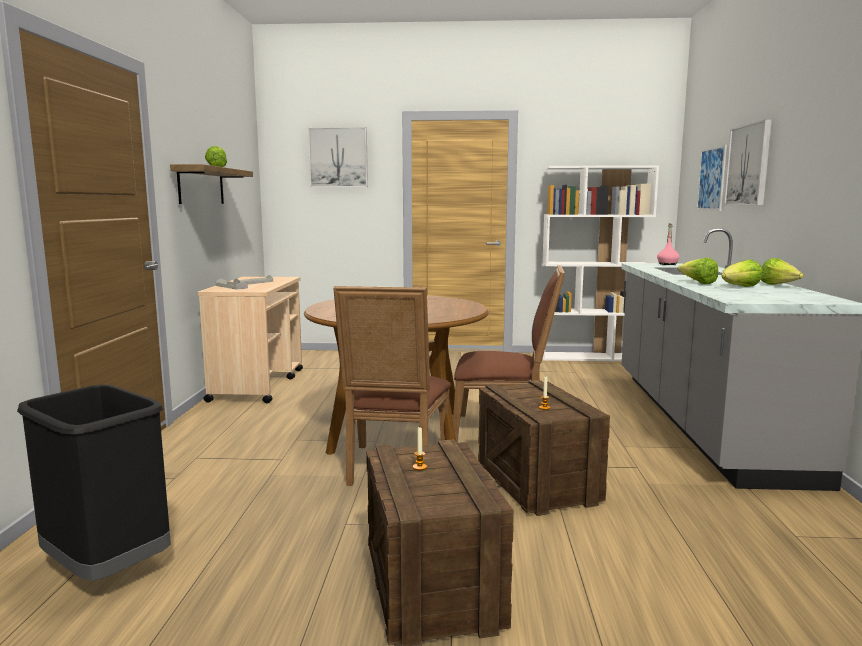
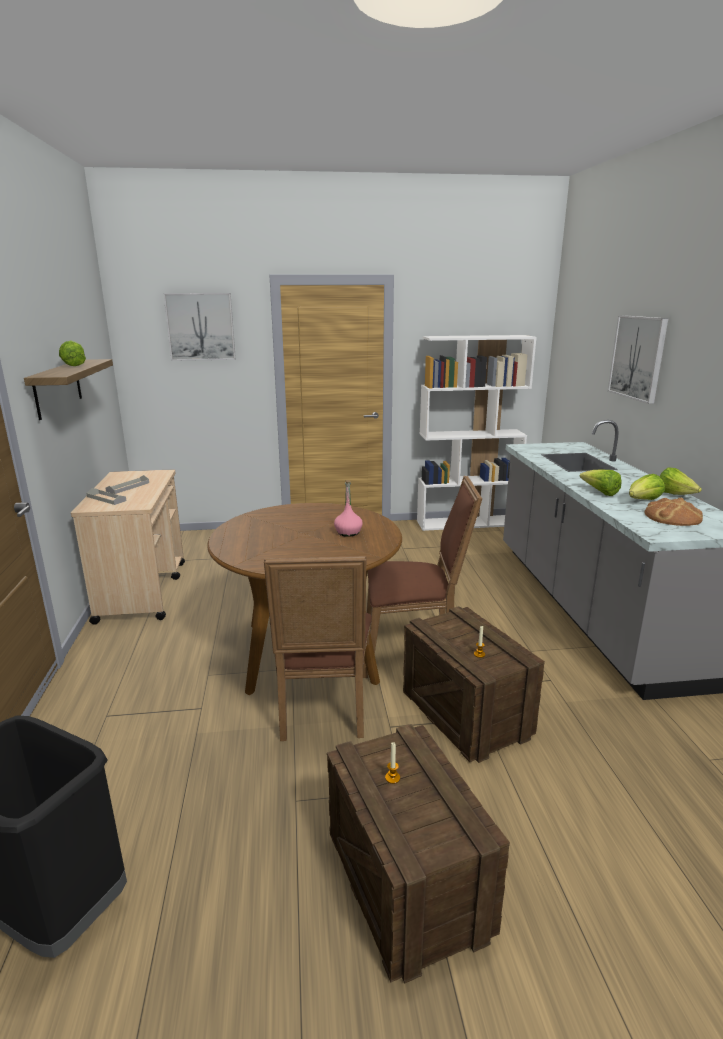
camera: 10 degrees left, 10 degrees up
(667, 264) = (550, 445): pink bottle -> pink bottle (348, 532)
(711, 179) = (591, 358): picture -> none
(764, 294) = (672, 517): none -> bread

